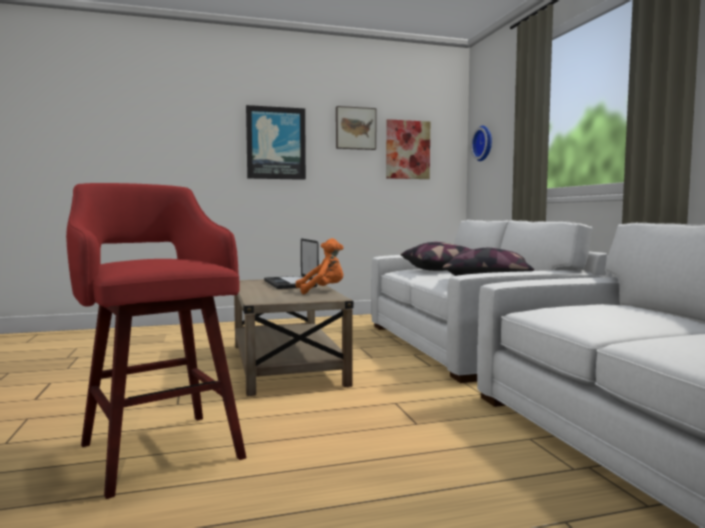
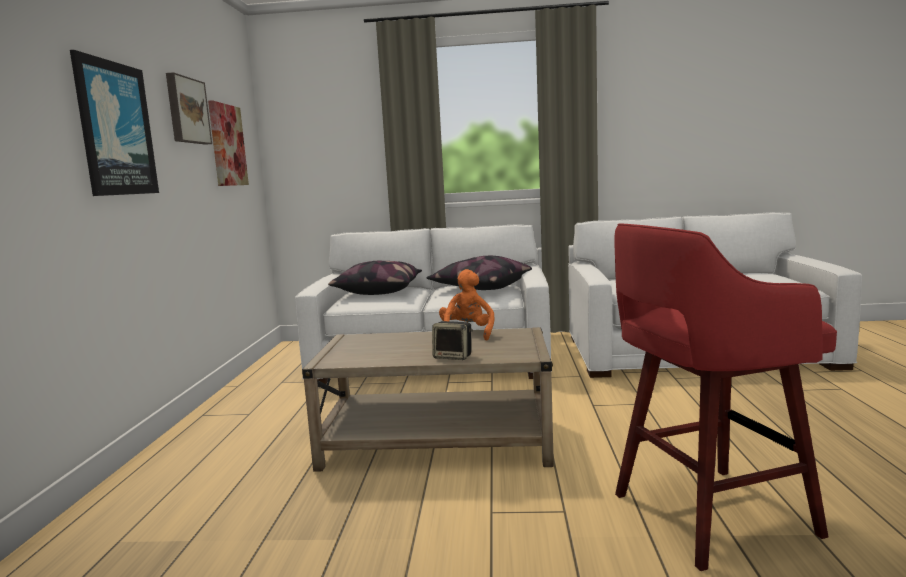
camera: 70 degrees left, 5 degrees up
(256, 292) = (454, 357): none -> speaker
(290, 284) = (388, 343): laptop -> none
(484, 143) = (302, 141): wall clock -> none

